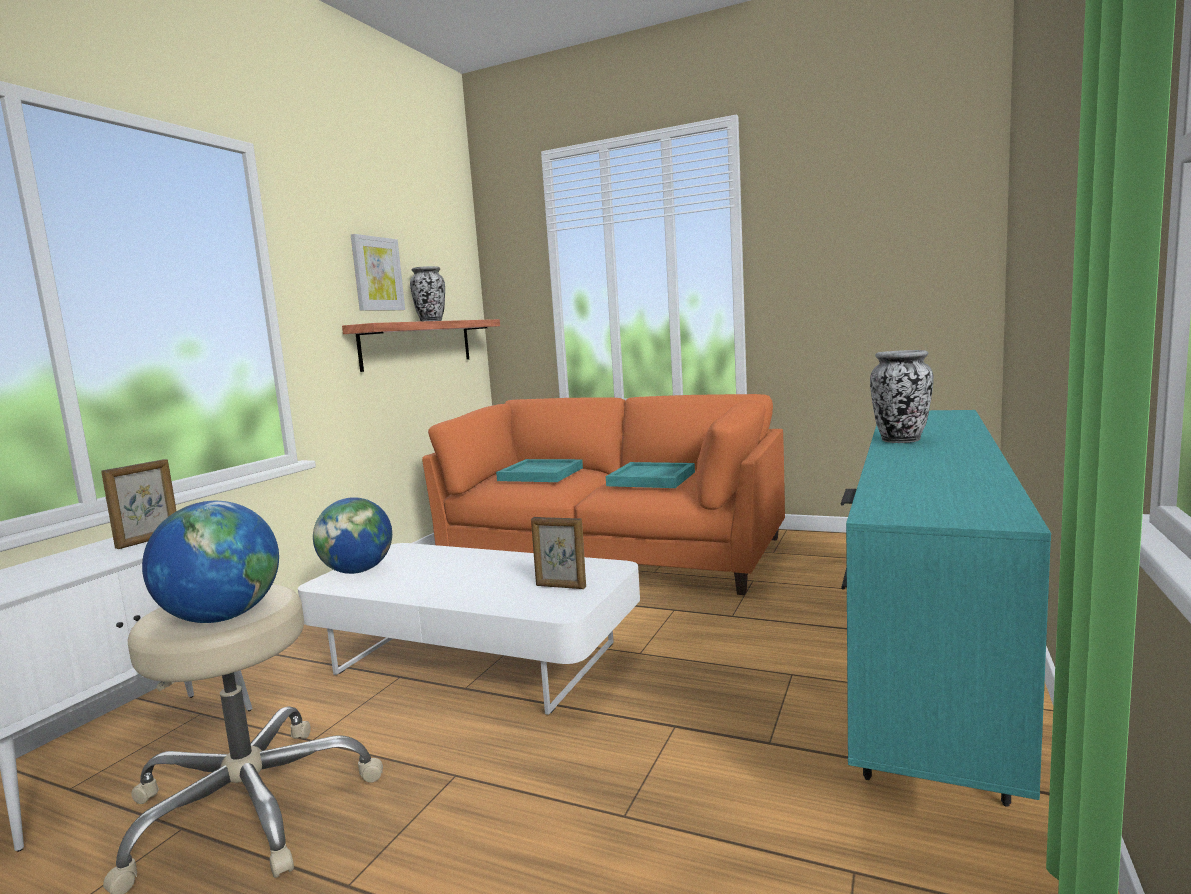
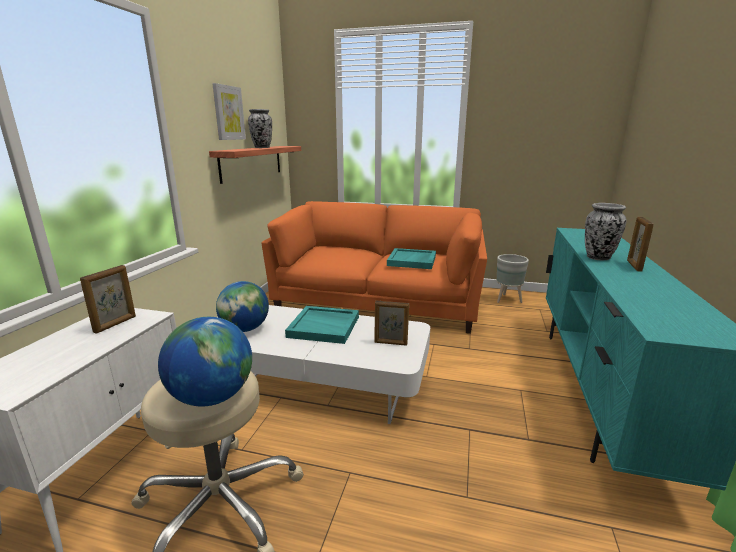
camera: 10 degrees left, 10 degrees up
(542, 474) = (338, 253): turquoise tray -> turquoise tray (324, 326)
(835, 547) = (508, 299): none -> grey planter
(949, 447) = (634, 266): none -> picture frame

